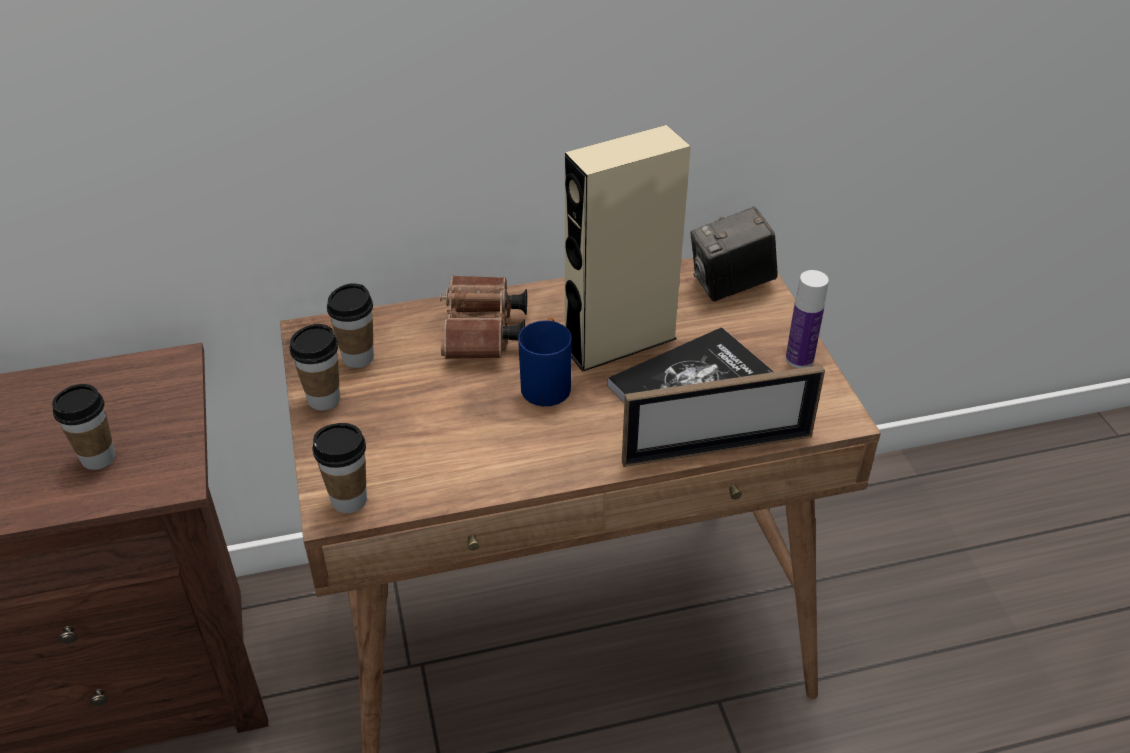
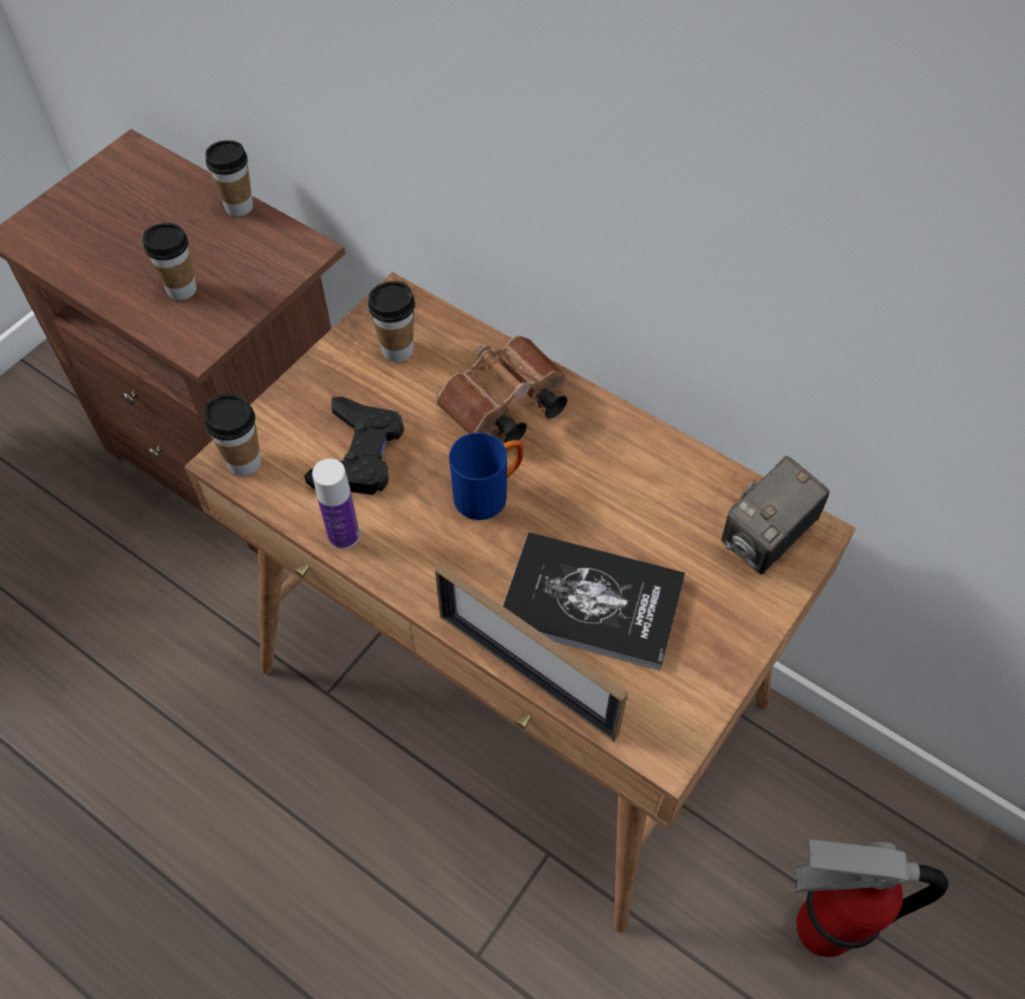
camera: 50 degrees right, 15 degrees up
(324, 399) = (332, 365): cup -> cup (239, 206)
(427, 430) = (359, 454): none -> black game controller
(619, 342) = (593, 508): beige speaker -> none
(730, 285) = (765, 540): camera -> camera turned 75 degrees counterclockwise
(799, 359) = (716, 665): bottle -> bottle (344, 535)
(901, 583) = (819, 929): none -> fire extinguisher

